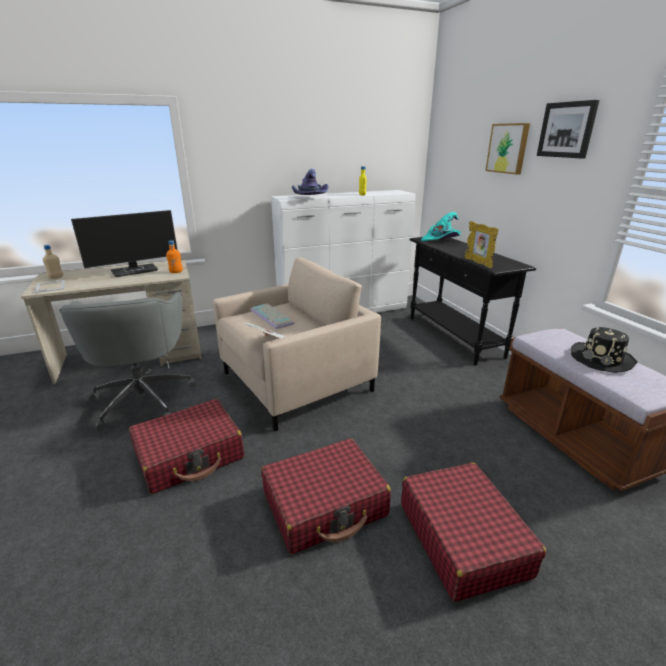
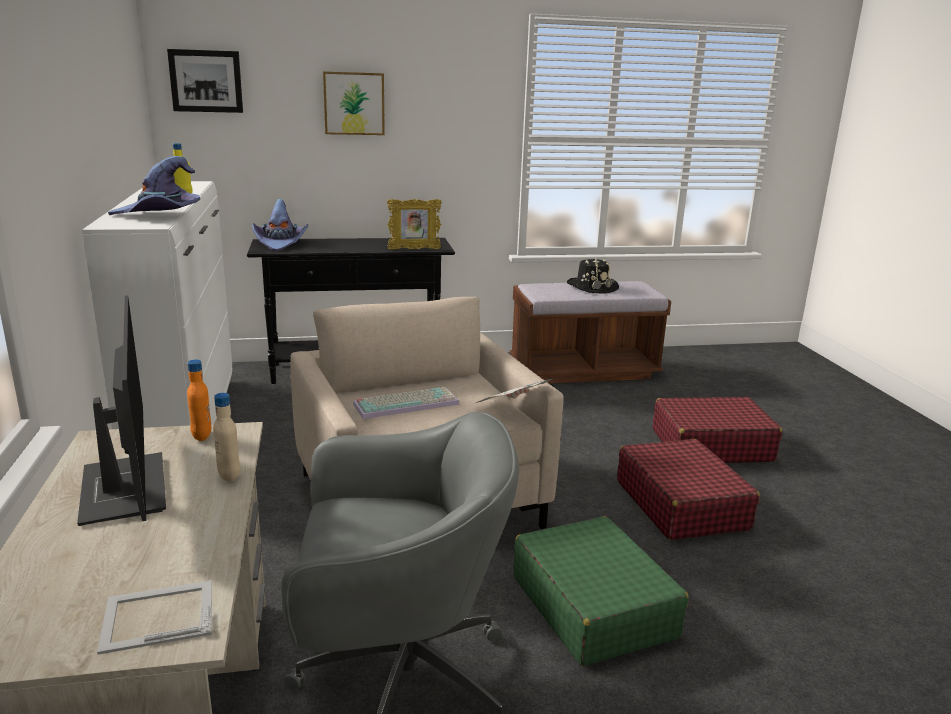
camera: 80 degrees left, 5 degrees down
(56, 278) = (49, 626): beige bottle -> beige bottle (229, 475)
(190, 455) = (593, 606): red suitcase -> green suitcase
(441, 239) = (280, 243): turquoise hat -> purple hat
(567, 130) = (439, 83): picture -> picture (206, 81)

